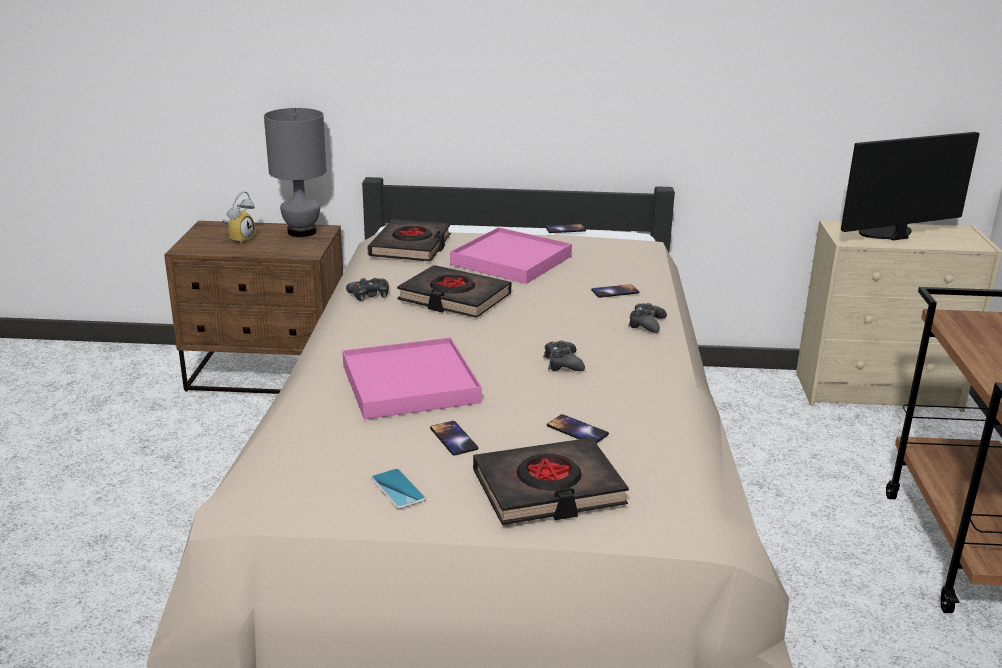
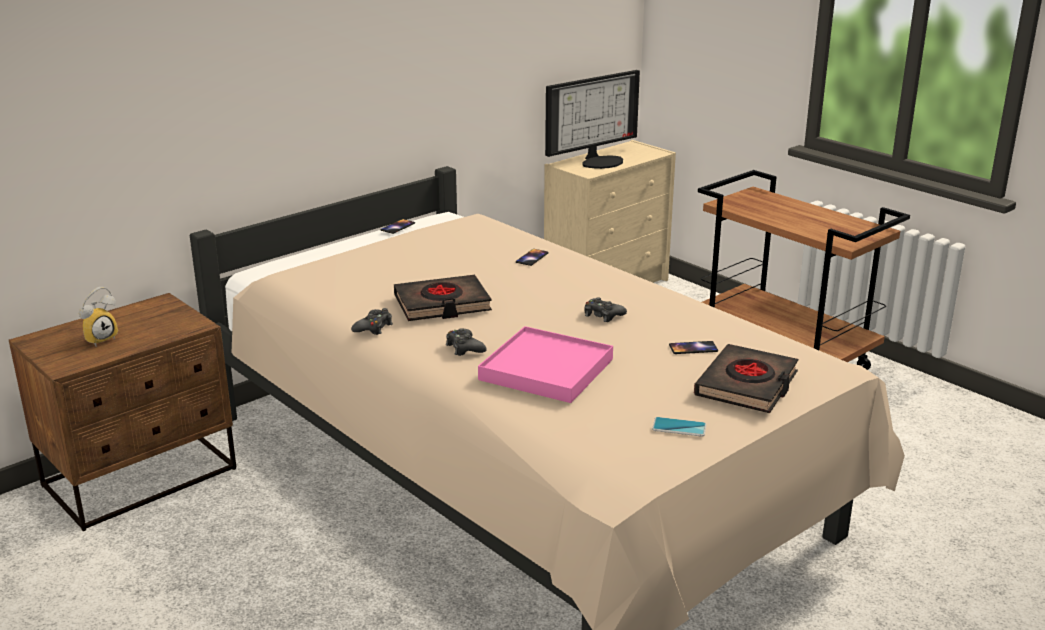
camera: 45 degrees left, 0 degrees up
(240, 239) = (100, 338): alarm clock -> alarm clock turned 60 degrees clockwise
(302, 232) = (148, 311): grey table lamp -> none
(411, 247) = (317, 281): black book -> none
(453, 438) = (643, 386): phone -> none
(511, 260) = (417, 263): pink tray -> none
(646, 324) = (593, 271): black game controller -> black game controller (464, 348)
(888, 234) = (600, 161): monitor -> monitor turned 150 degrees counterclockwise

